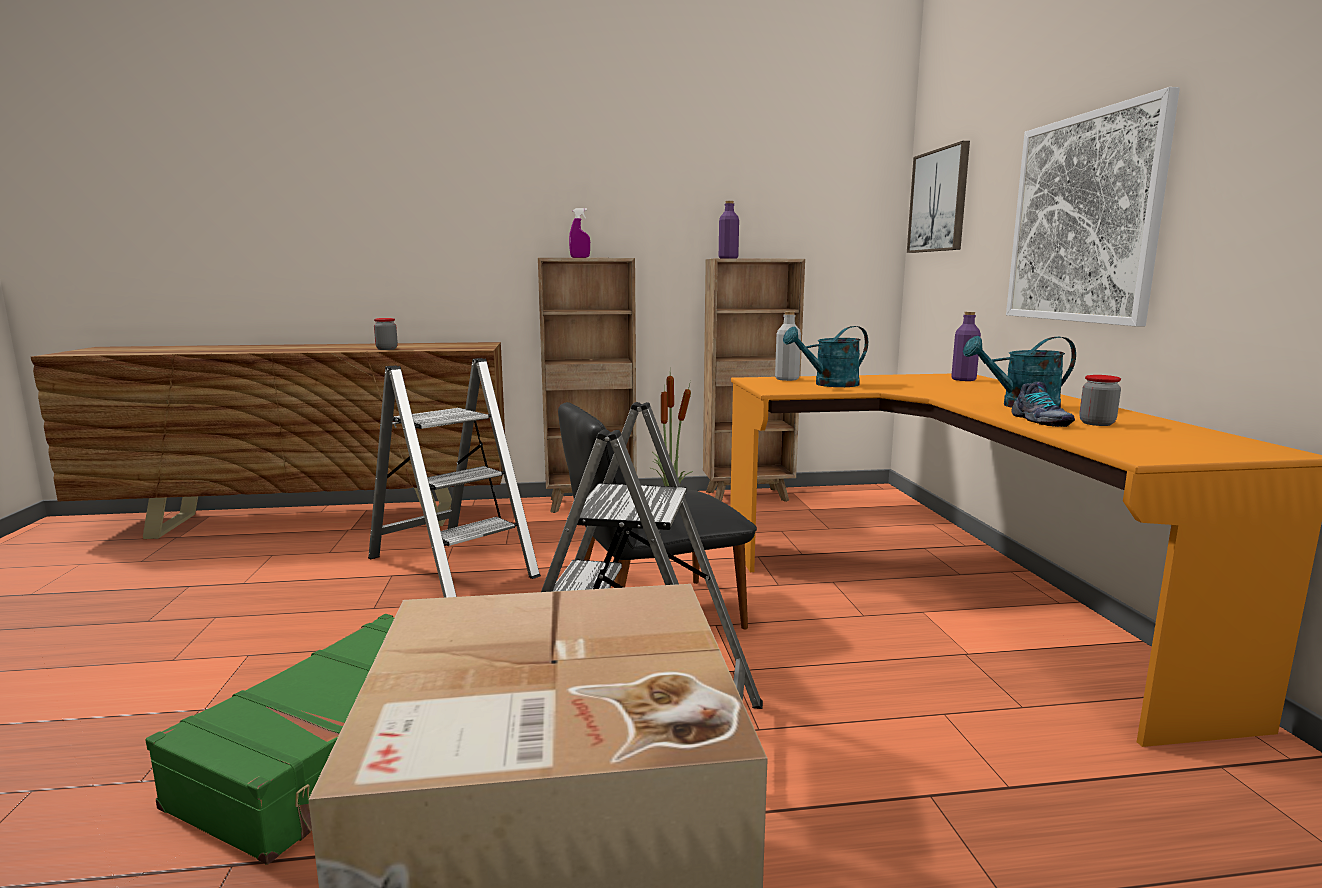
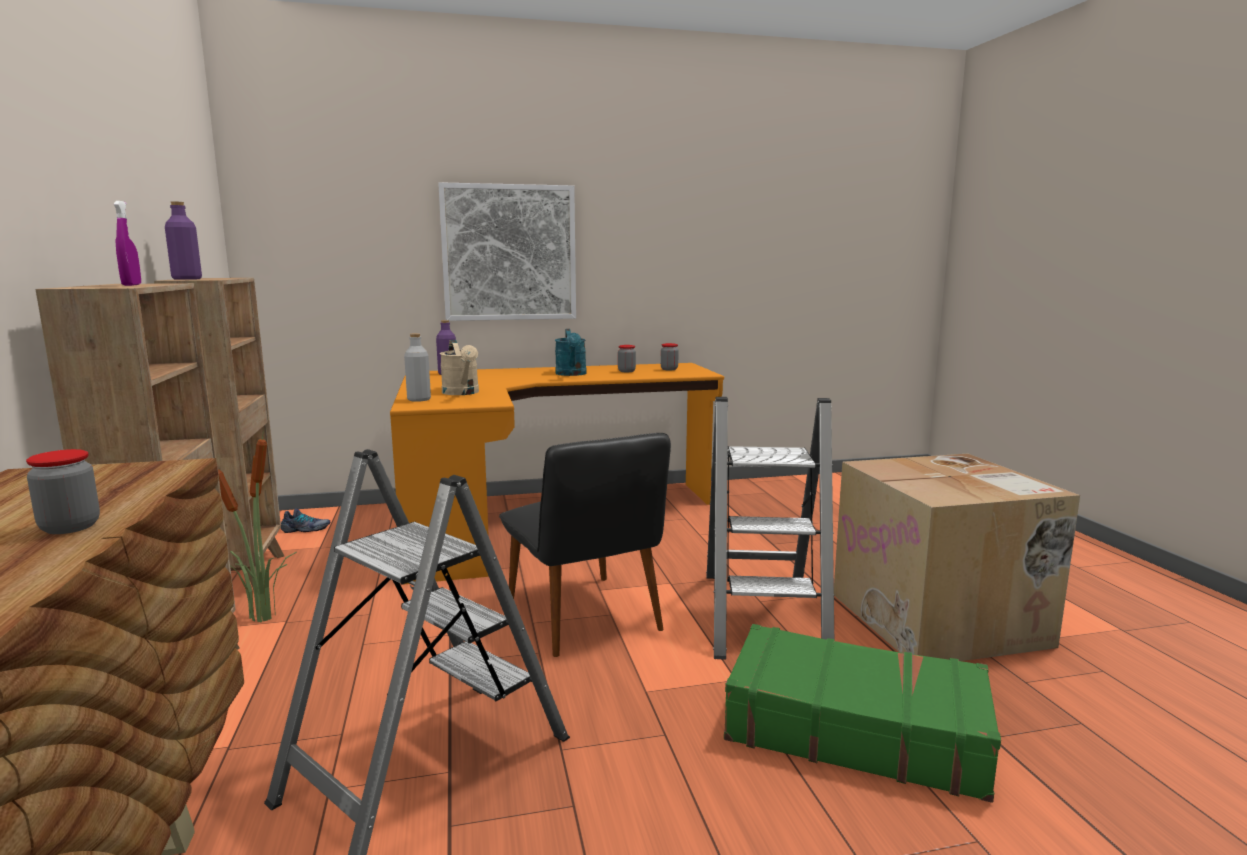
camera: 95 degrees left, 0 degrees up
(829, 385) = (462, 393): turquoise watering can -> beige watering can
(939, 201) = (298, 219): picture -> none
(1040, 421) = (621, 375): shoe -> shoe (306, 529)
(1169, 441) = (669, 369): none -> jar

